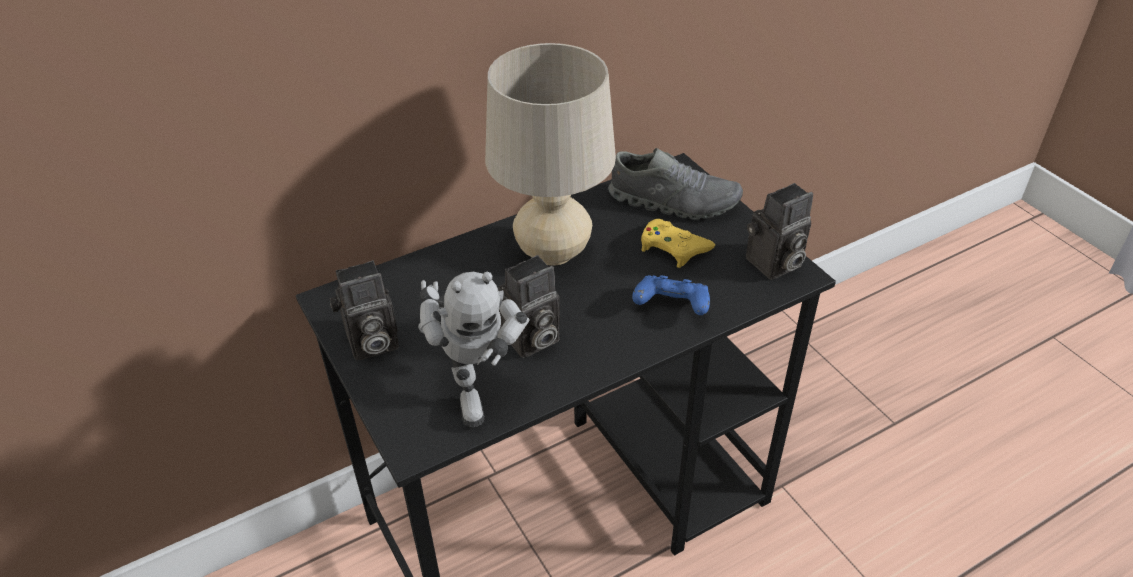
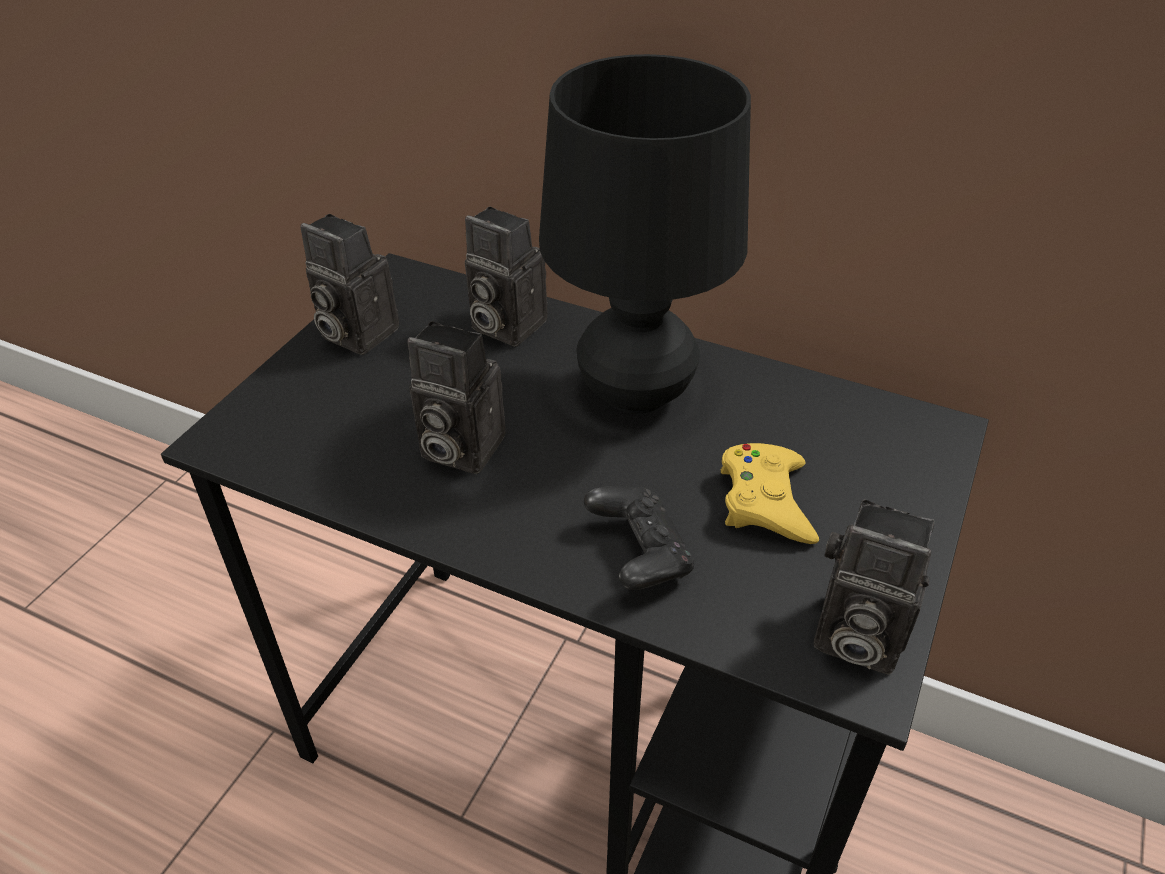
camera: 55 degrees right, 0 degrees up
(437, 275) = (503, 325): none -> camera
(474, 386) = (345, 440): toy robot -> none
(553, 252) = (635, 393): beige table lamp -> black table lamp
(671, 307) = (638, 555): blue game controller -> black game controller
(673, 202) = (864, 457): grey shoe -> none

